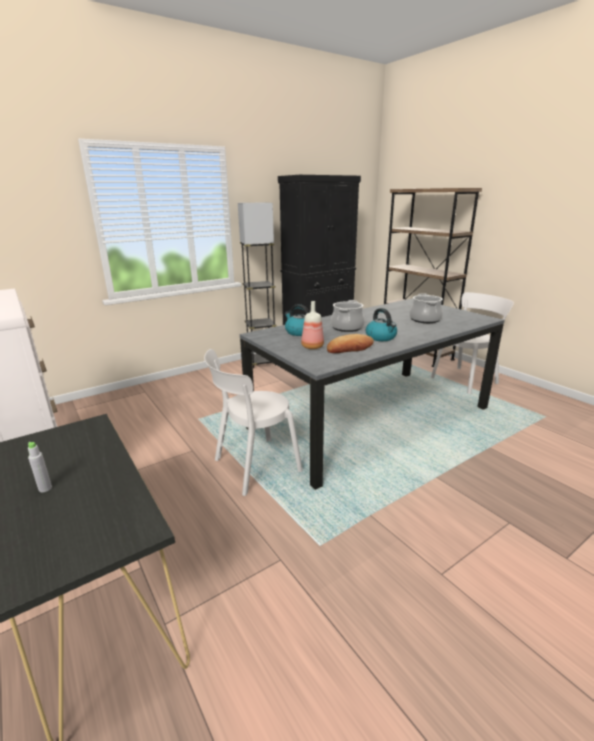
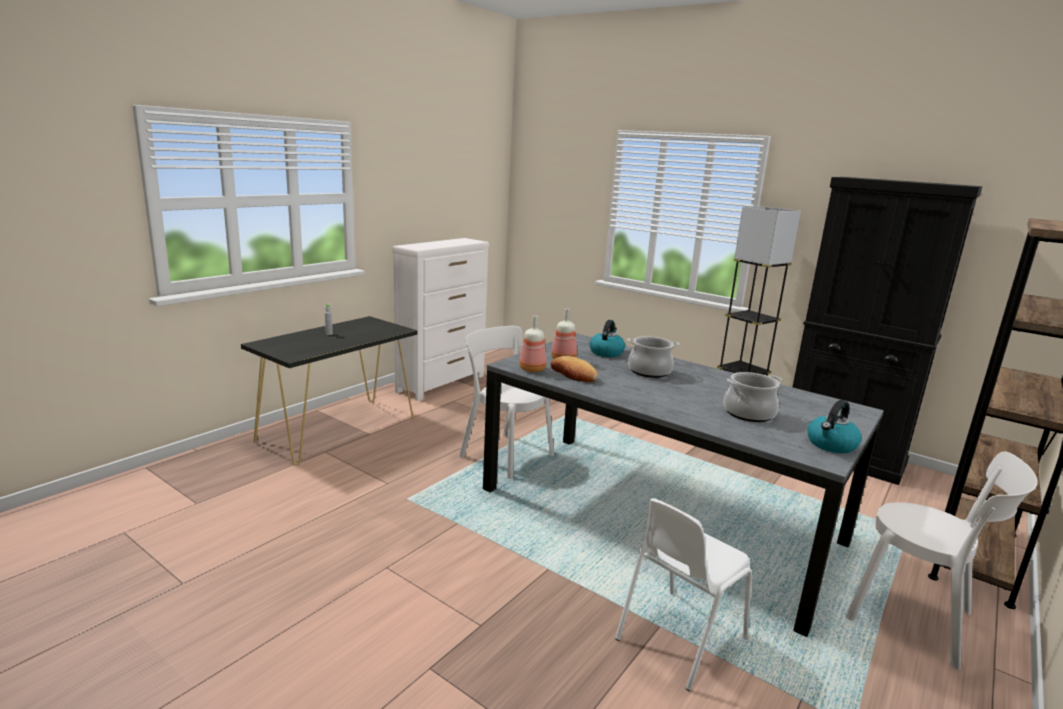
camera: 70 degrees right, 5 degrees down
(334, 359) = (532, 369): none -> bottle
(381, 337) = (629, 387): kettle -> kettle (831, 445)
(498, 443) = (678, 638): none -> white chair

